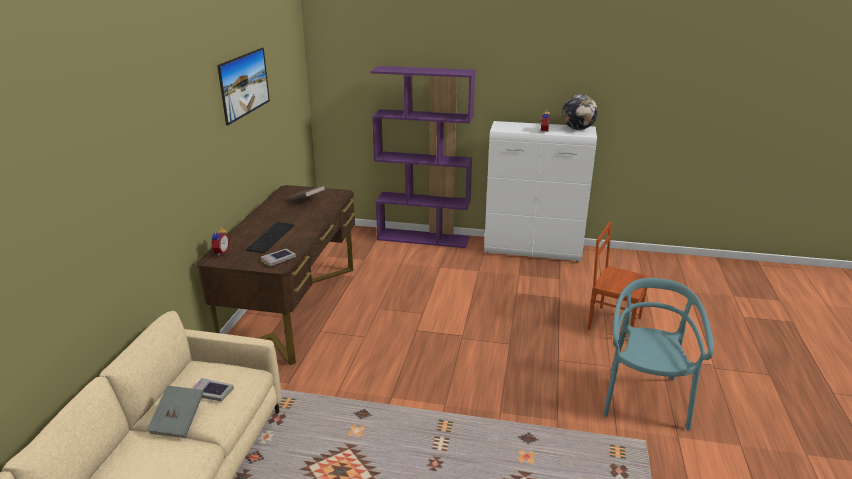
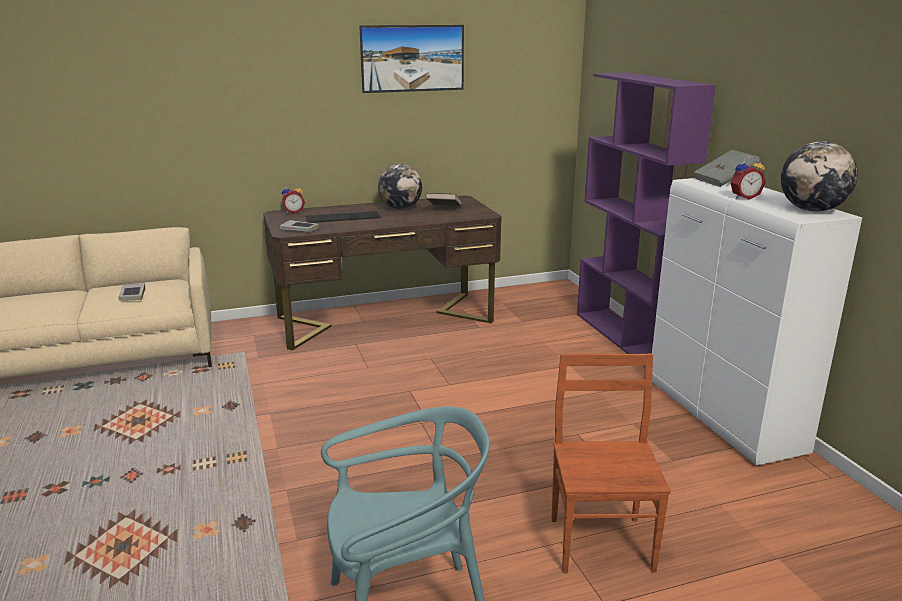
camera: 60 degrees right, 5 degrees down
(178, 421) = (91, 297): grey book -> grey book (724, 181)
(279, 213) = (400, 208): none -> globe

